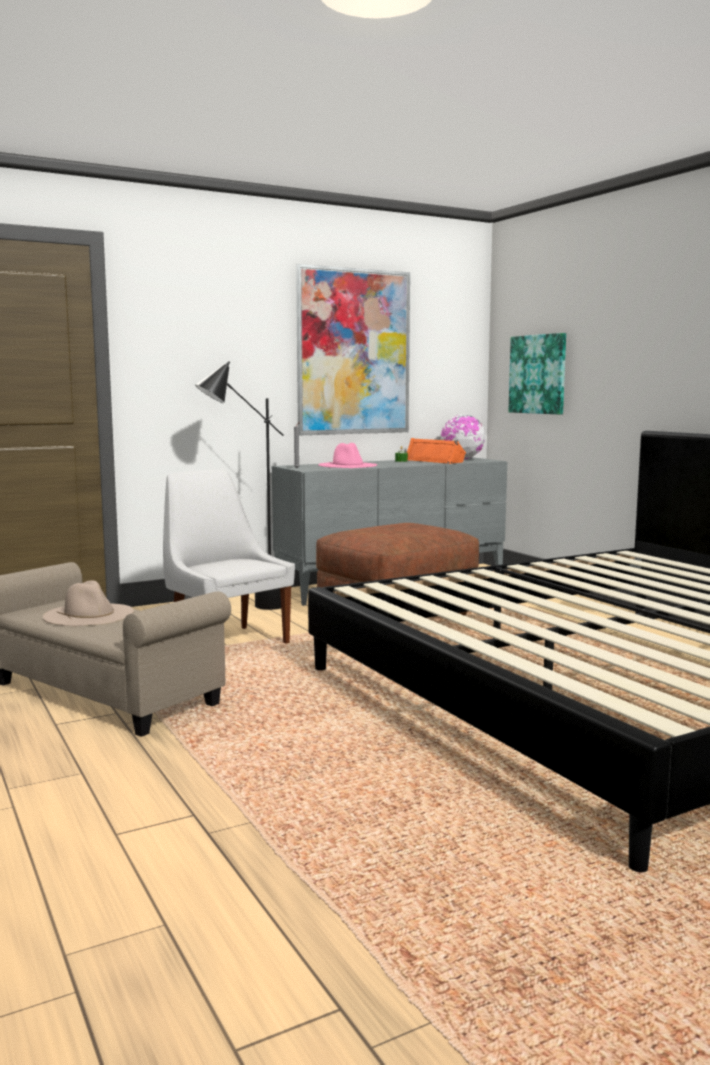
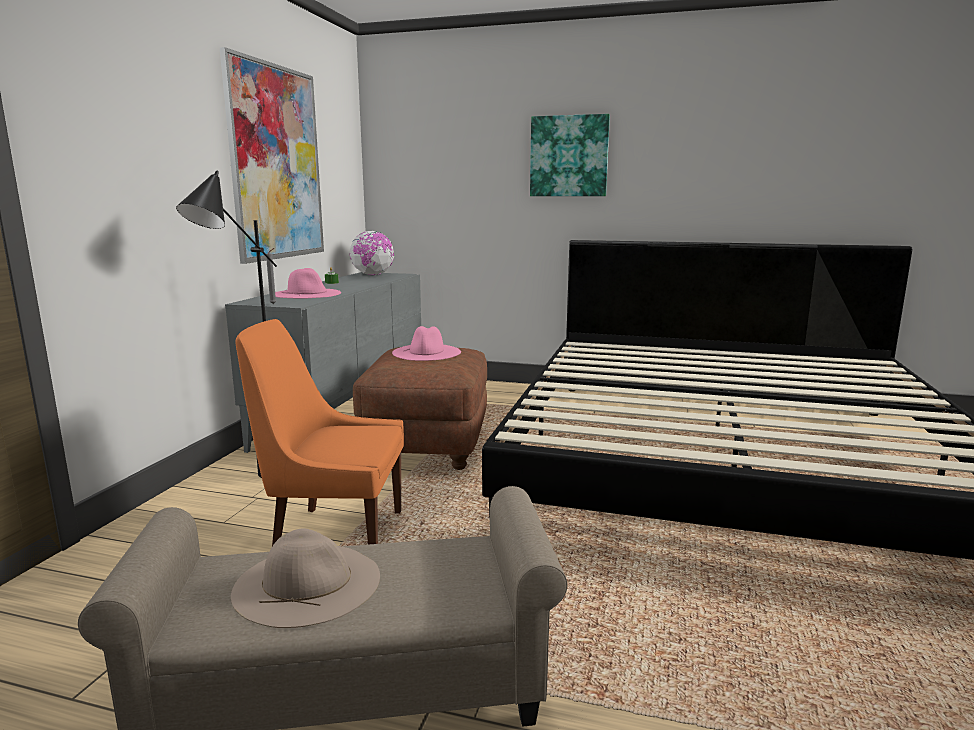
camera: 45 degrees left, 5 degrees up
(227, 642) = (334, 537): white chair -> orange chair
(408, 527) = (427, 352): none -> pink hat
(435, 461) = (361, 279): orange speaker -> none
(538, 374) = (433, 190): picture -> picture (569, 156)

